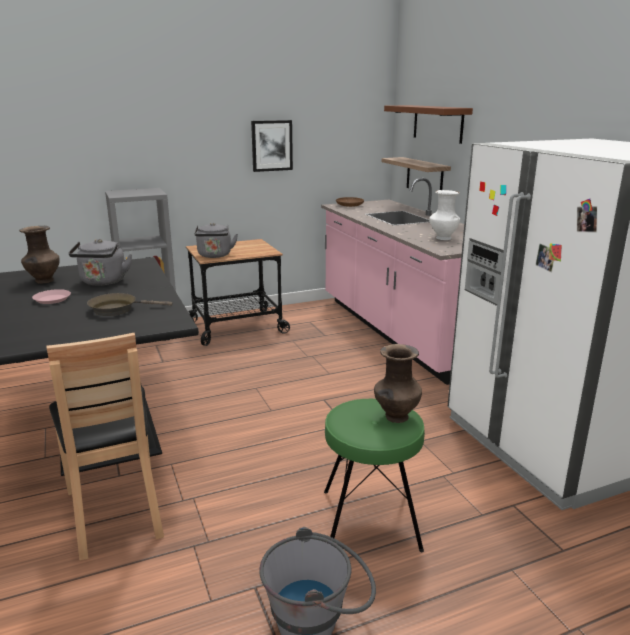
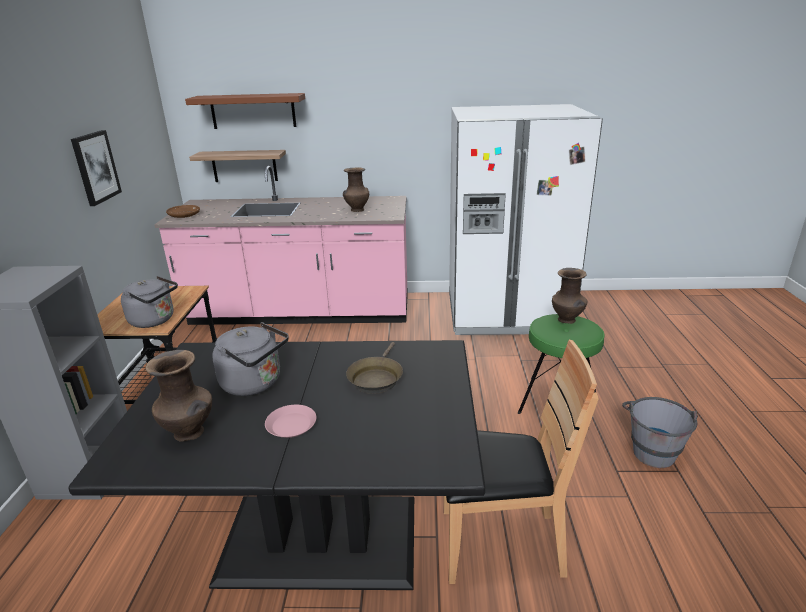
camera: 65 degrees left, 5 degrees up
(442, 238) = (356, 210): white vase -> brown vase

